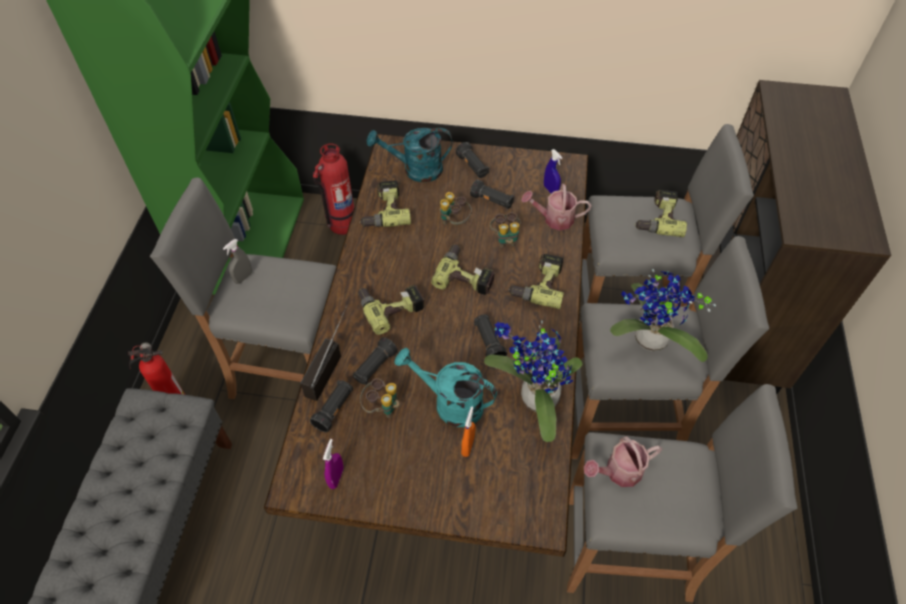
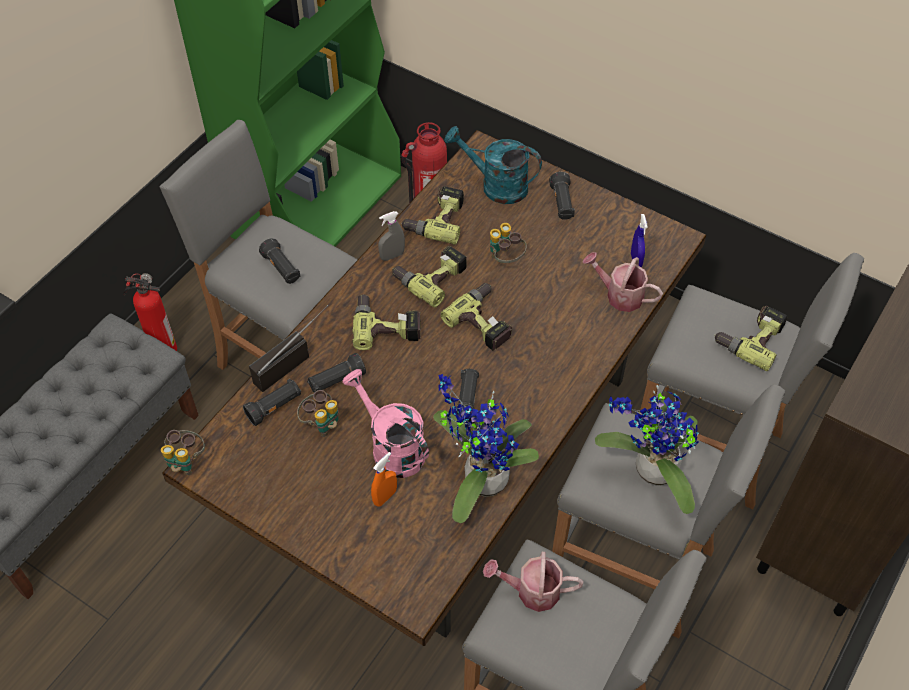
camera: 25 degrees right, 0 degrees up
(243, 277) = (260, 240): grey spray bottle -> grey spray bottle (392, 256)
(336, 477) = (242, 473): purple spray bottle -> none
(450, 403) = (391, 447): turquoise watering can -> pink watering can
(492, 201) = (561, 250): black flashlight -> black flashlight (281, 269)
(505, 239) = (550, 298): binoculars -> binoculars (186, 461)
(538, 284) = (557, 361): power drill -> power drill (431, 276)

